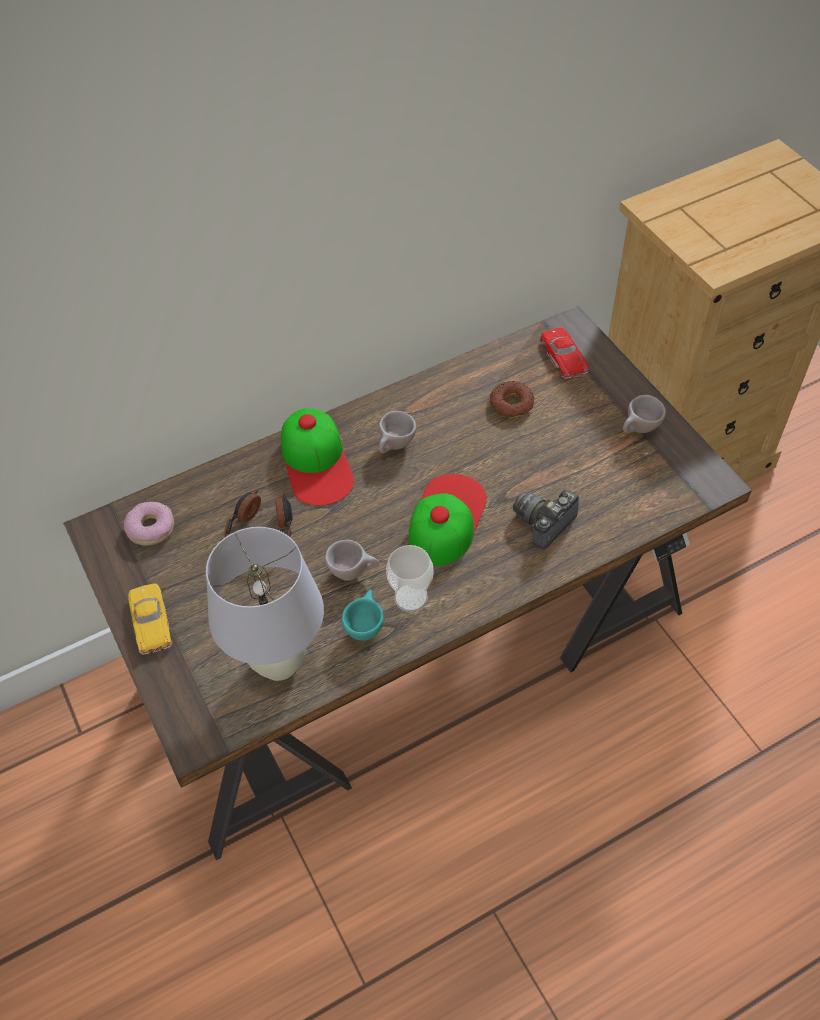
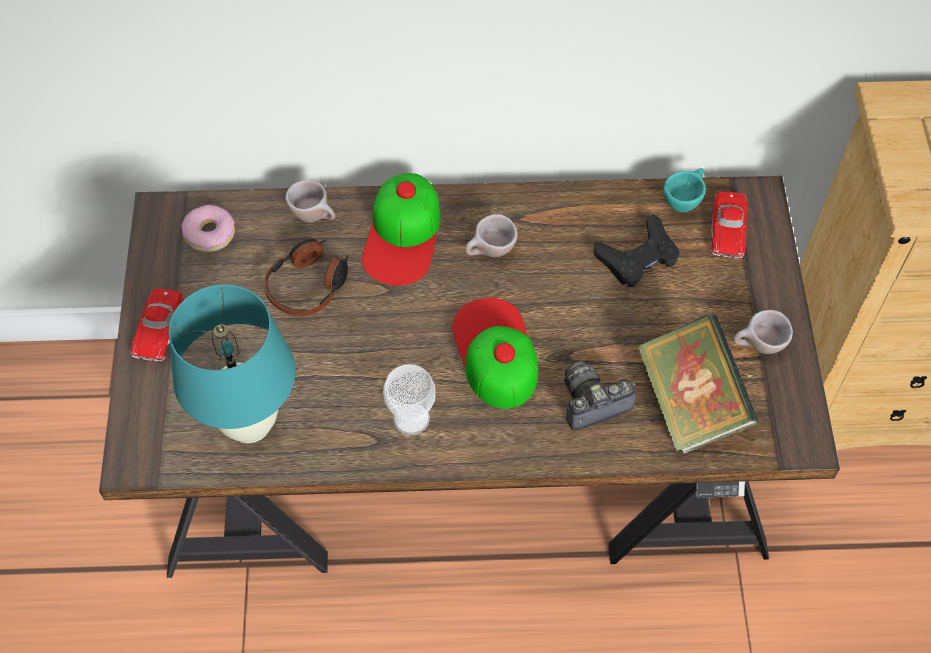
camera: 25 degrees right, 5 degrees up
(151, 622) = (158, 328): yellow toy car -> red toy car
(279, 663) = (250, 424): white table lamp -> turquoise table lamp
(353, 572) = (371, 366): beige cup -> beige cup (315, 216)
(365, 626) = (350, 427): turquoise cup -> turquoise cup (683, 201)
(446, 518) = (495, 352): cap -> cap turned 60 degrees counterclockwise
(511, 404) = (638, 257): donut -> black game controller
(617, 491) = (690, 403): none -> book

